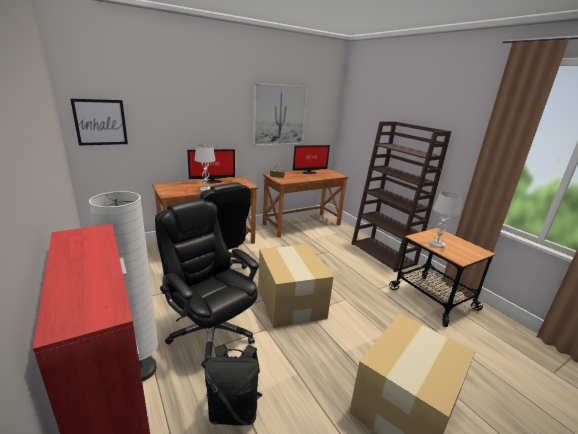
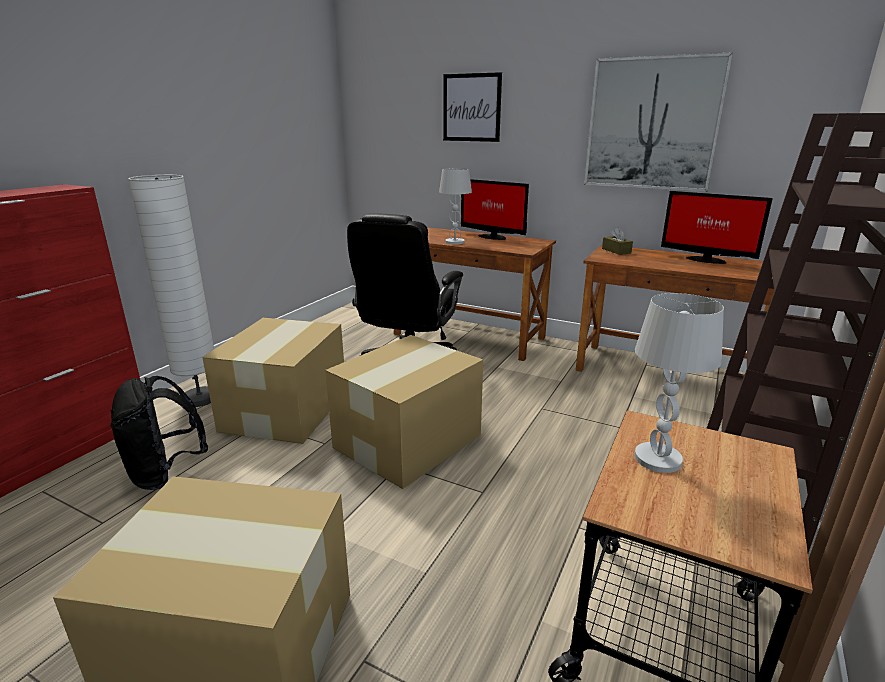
camera: 60 degrees right, 0 degrees up
(100, 122) = (376, 134): picture -> picture (471, 108)
(211, 331) = (287, 409): black office chair -> cardboard box

